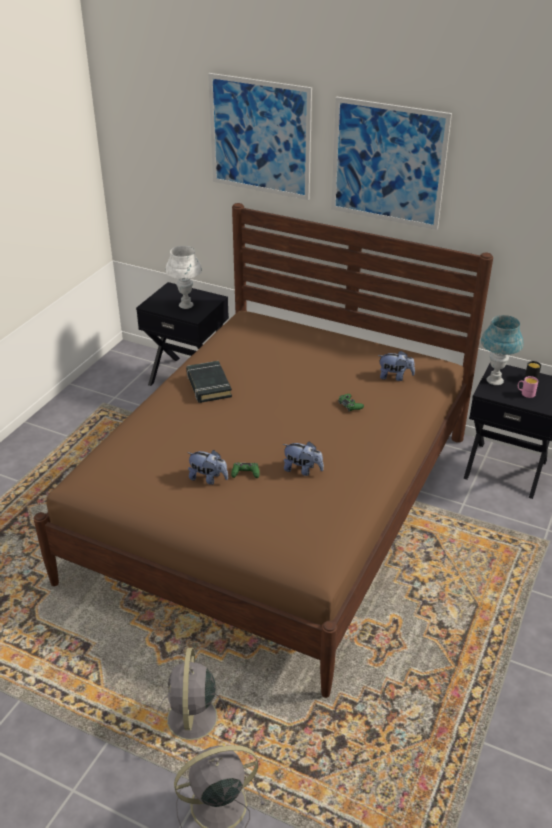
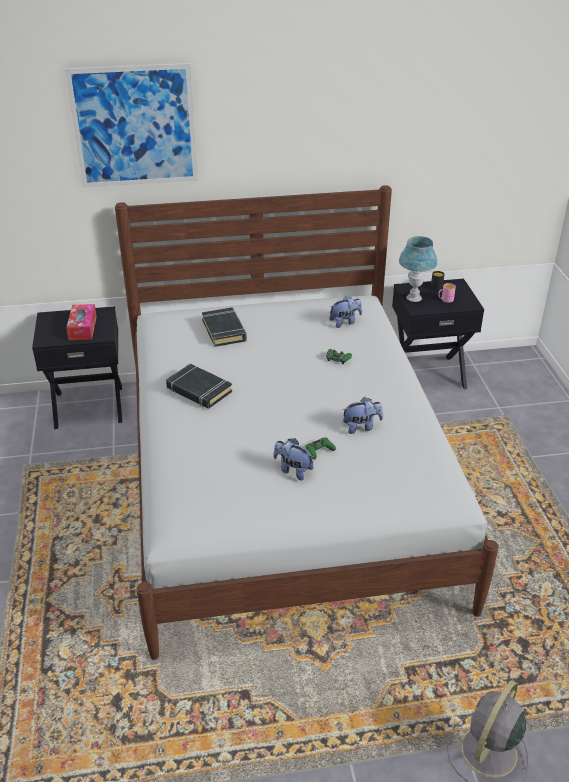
camera: 35 degrees left, 0 degrees up
(186, 305) = (83, 328): white table lamp -> tissue box
(192, 720) = (400, 699): grey fan -> none
(208, 478) = (293, 470): plush toy -> plush toy turned 135 degrees counterclockwise
(275, 505) = (285, 483): brown bed -> white bed
(282, 346) = (224, 330): none -> black book
(388, 163) = (278, 124): picture -> none

